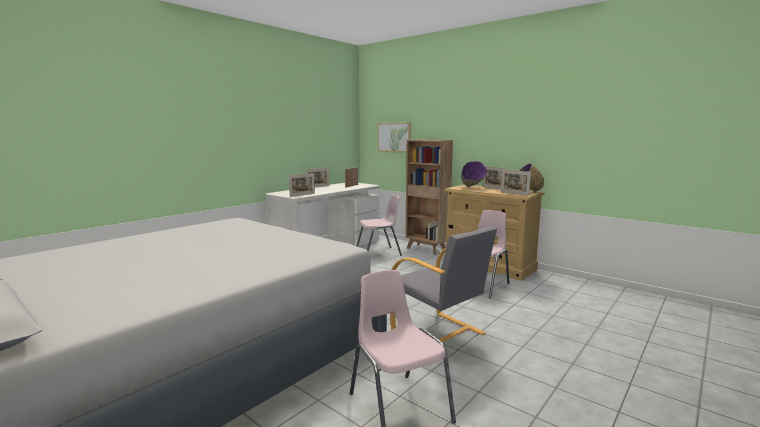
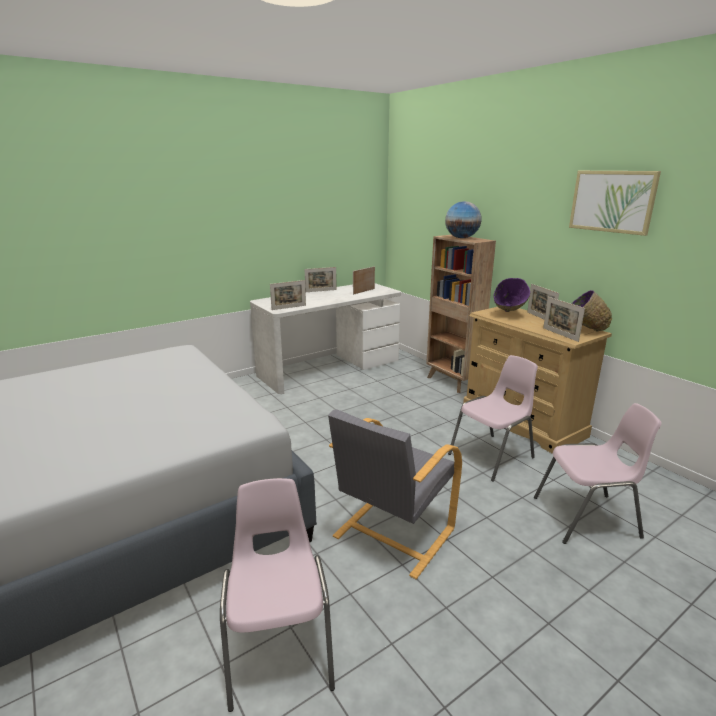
camera: 15 degrees right, 10 degrees up
(379, 253) = (387, 382): pink chair -> pink chair (587, 518)
(394, 137) = (426, 227): picture -> picture (612, 201)
(428, 139) = (461, 238): none -> globe
(439, 334) = (392, 533): grey armchair -> grey armchair turned 60 degrees clockwise

